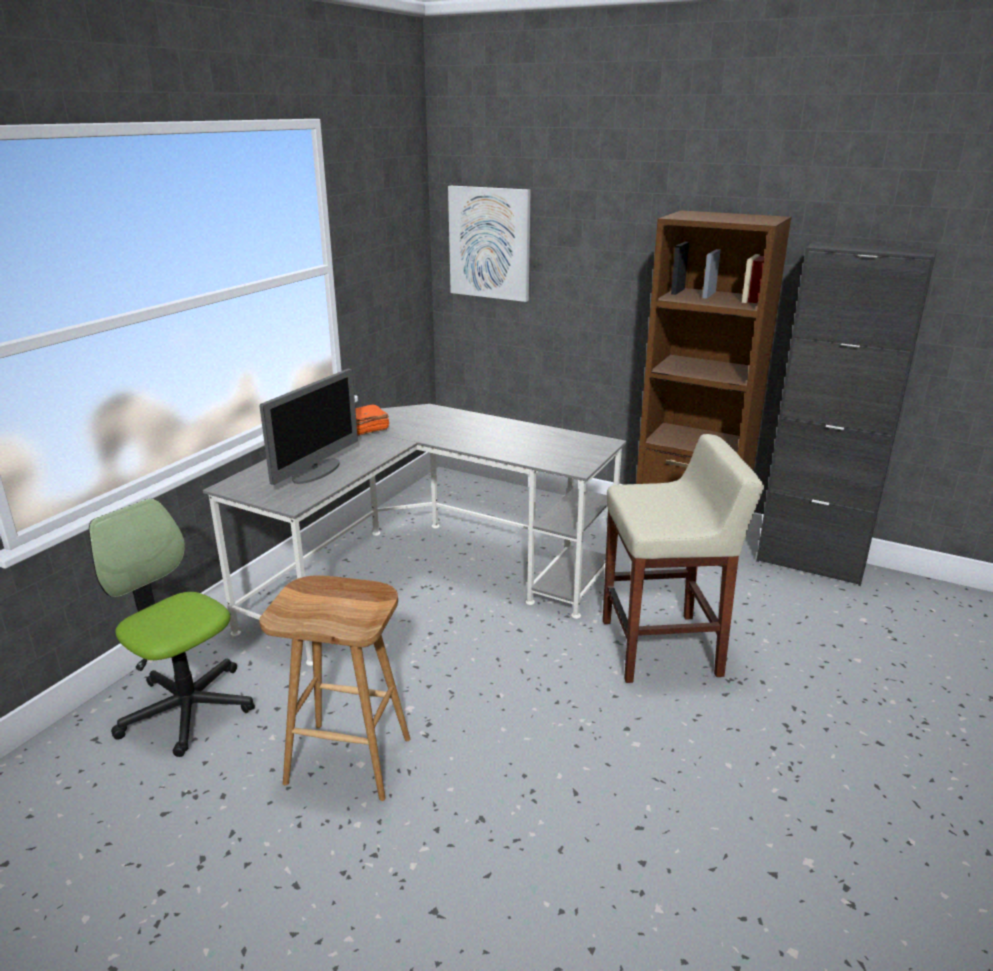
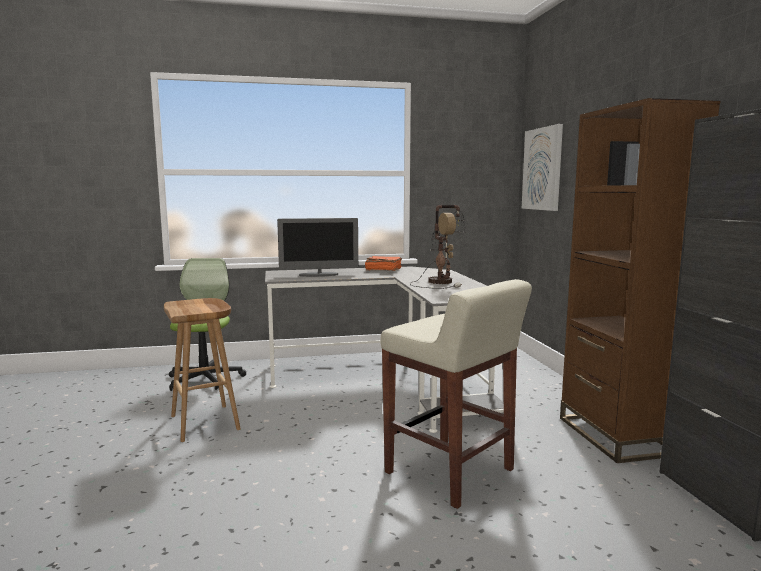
camera: 50 degrees right, 15 degrees down
(488, 434) = (440, 282): none -> table lamp

